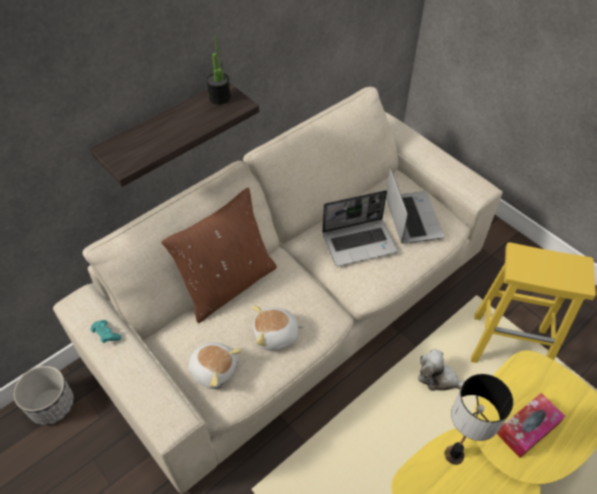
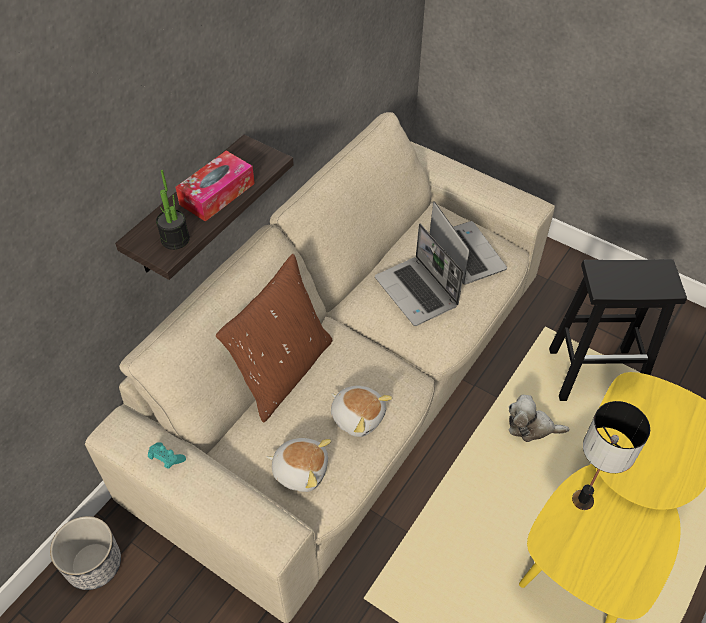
camera: 15 degrees left, 0 degrees up
(219, 97) = (245, 156): potted plant -> potted plant (175, 239)
(276, 335) = (358, 416): plush toy -> plush toy turned 120 degrees counterclockwise
(360, 242) = (417, 292): laptop -> laptop turned 90 degrees clockwise
(510, 345) = (595, 373): yellow stool -> black stool
(527, 428) = (650, 454): tissue box -> tissue box (217, 194)

